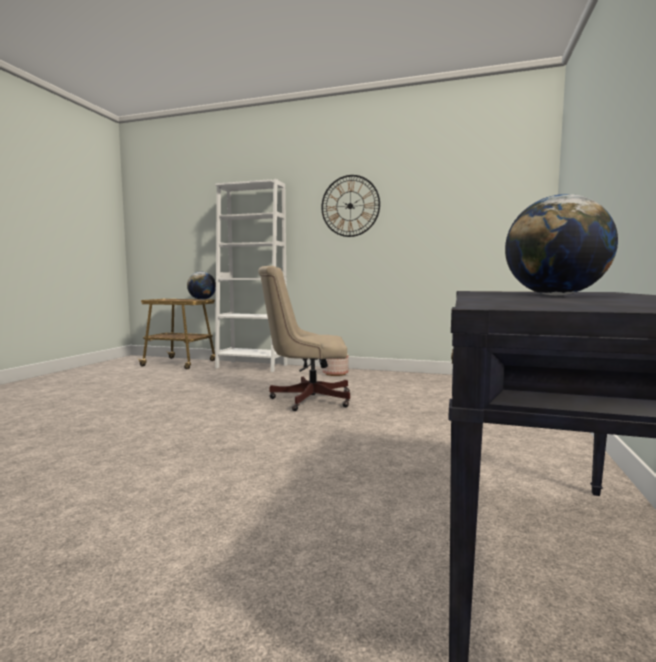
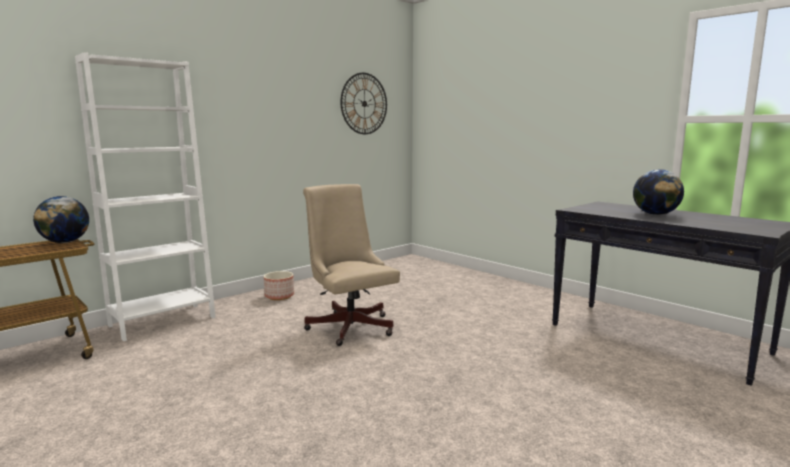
camera: 60 degrees left, 5 degrees up
(306, 399) = (349, 325): beige office chair -> beige office chair turned 120 degrees clockwise
(350, 206) = (259, 102): wall clock -> wall clock (364, 103)

